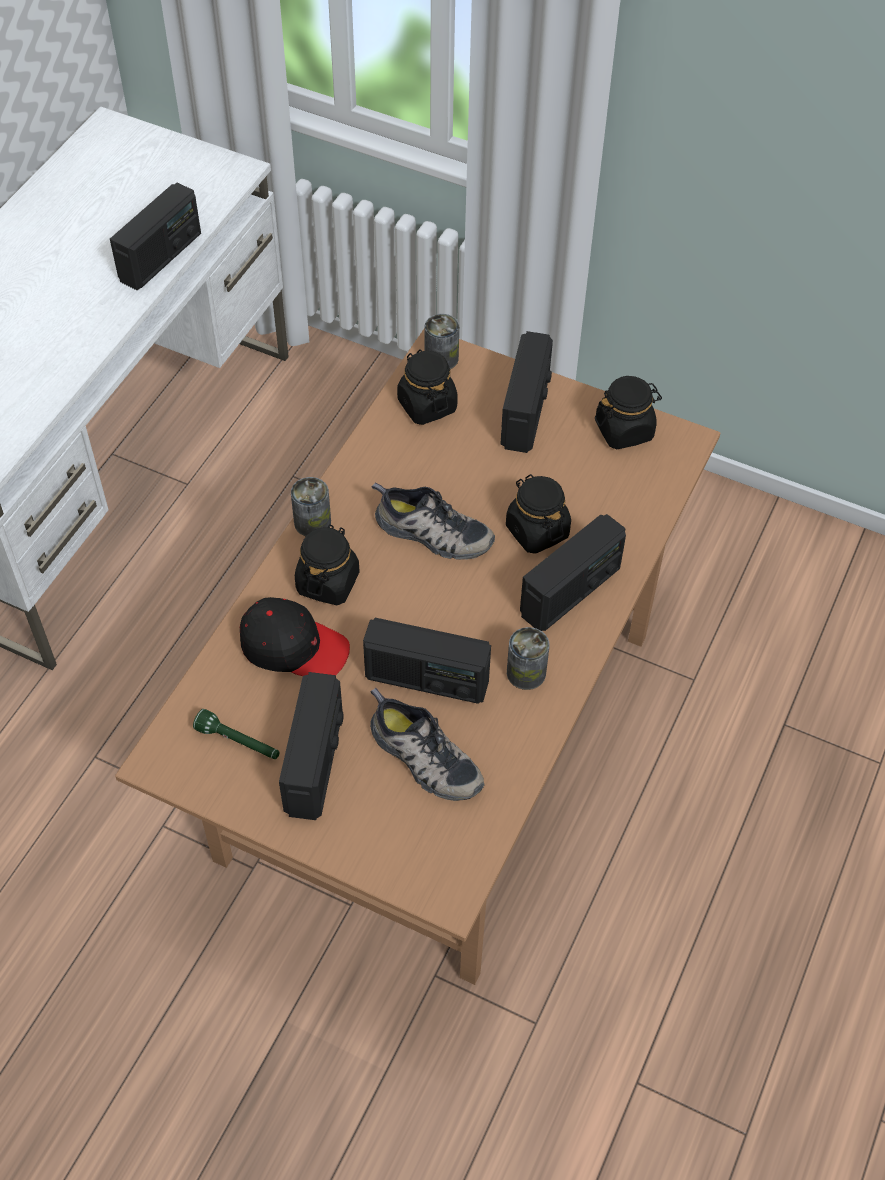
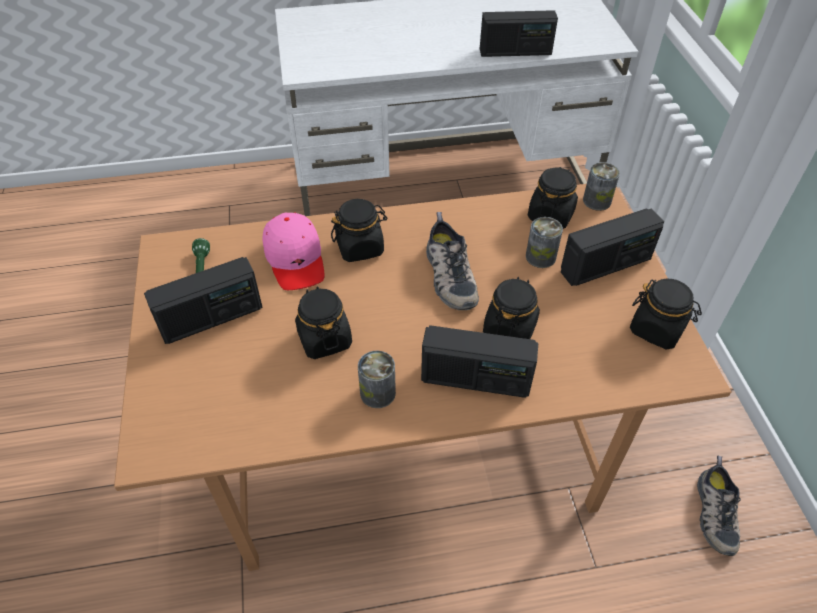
camera: 55 degrees right, 5 degrees down
(294, 647) = (295, 259): black cap -> pink cap
(312, 522) = (400, 215): can -> can (540, 257)
(422, 758) = (255, 373): shoe -> shoe (714, 512)
(426, 679) = (324, 339): radio -> black jar

